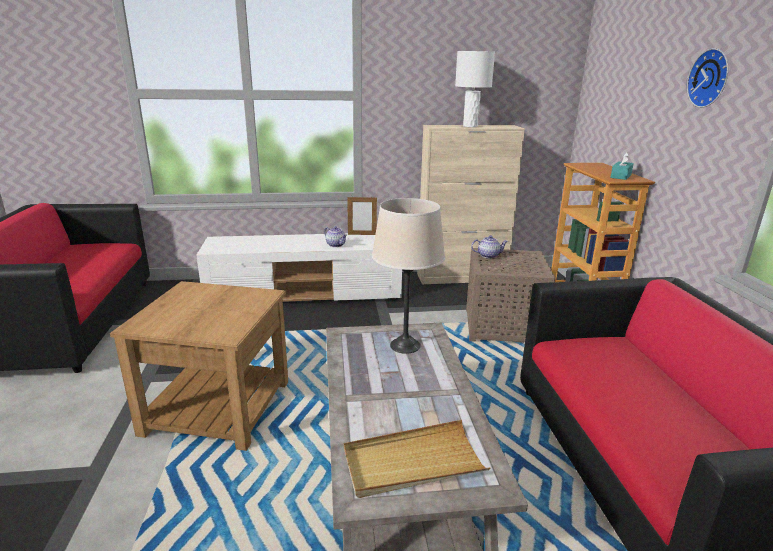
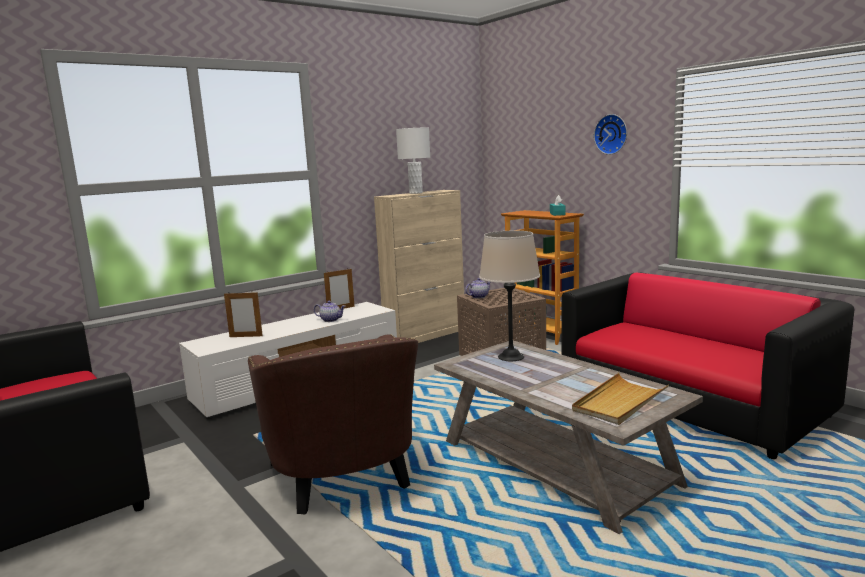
camera: 30 degrees left, 10 degrees down
(218, 407) = (345, 478): brown side table -> brown armchair
(254, 244) = (246, 336): none -> picture frame

